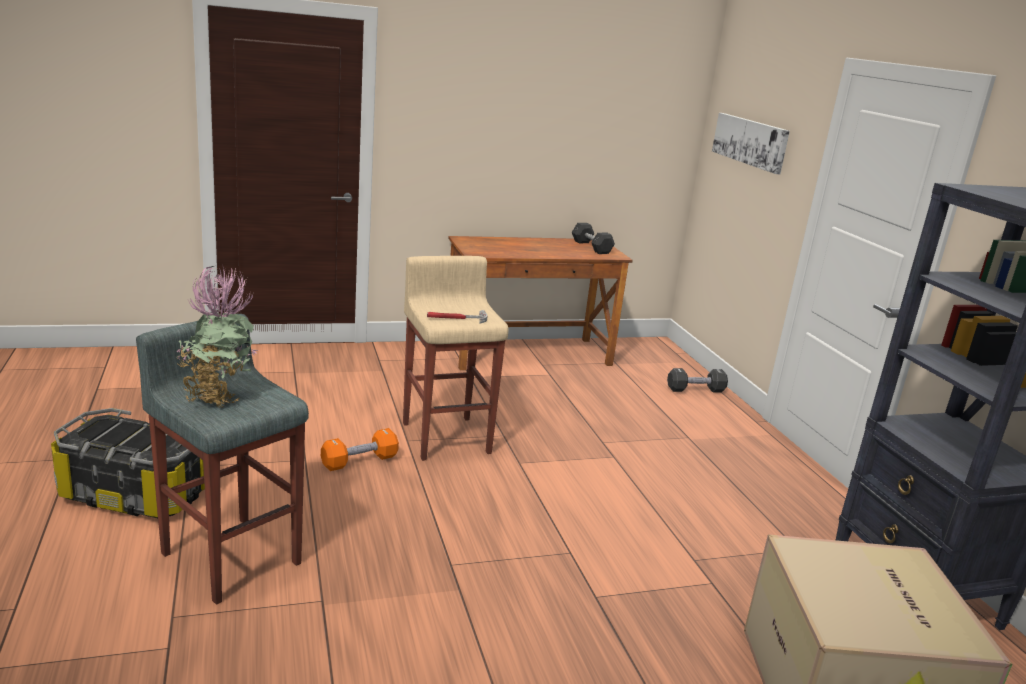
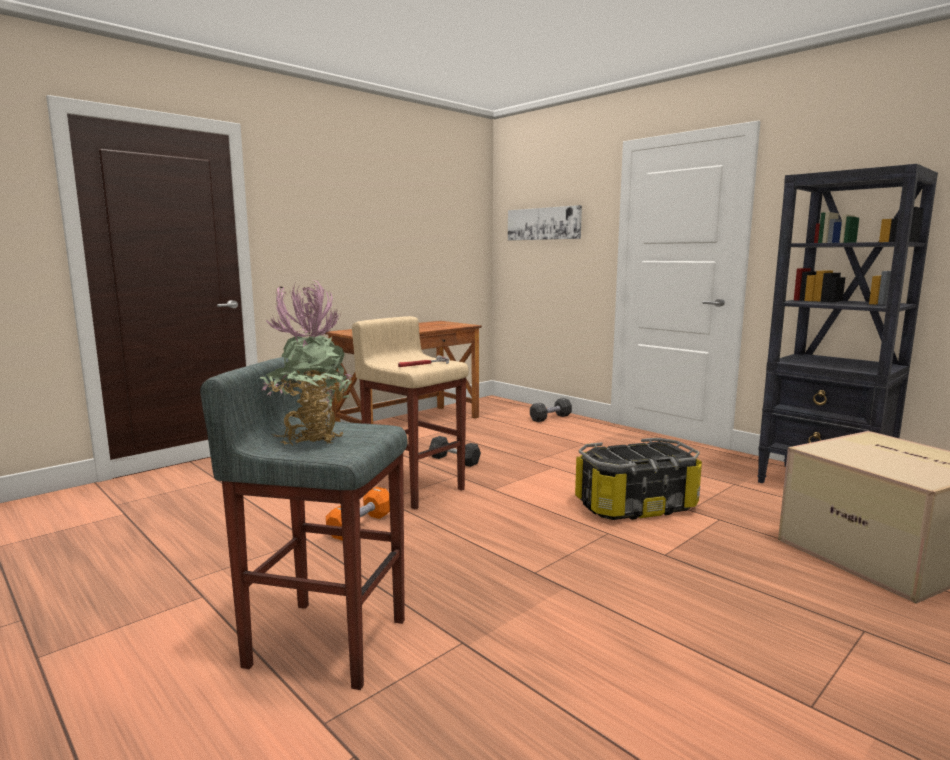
camera: 25 degrees left, 10 degrees down
(136, 493) = (147, 624): storage box -> storage box (635, 505)
(591, 247) = (442, 324): grey dumbbell -> grey dumbbell (454, 460)

